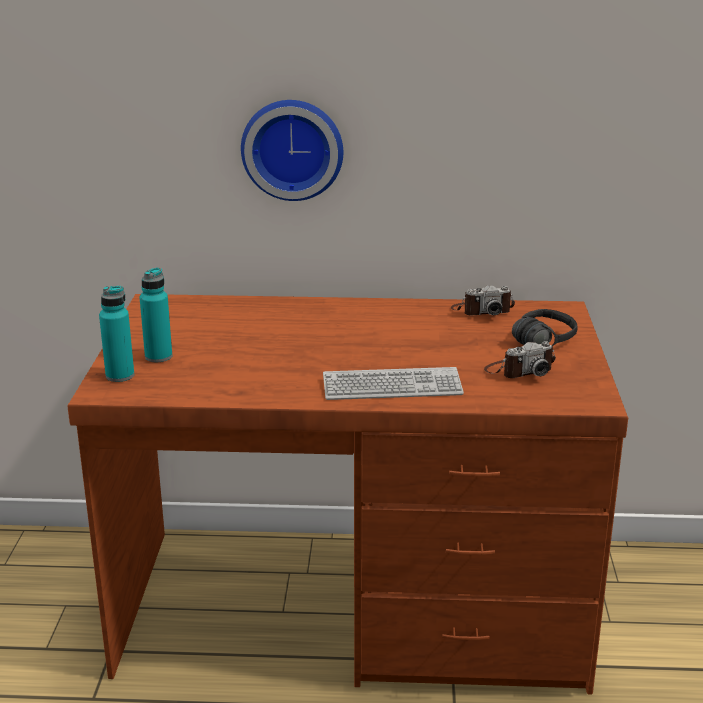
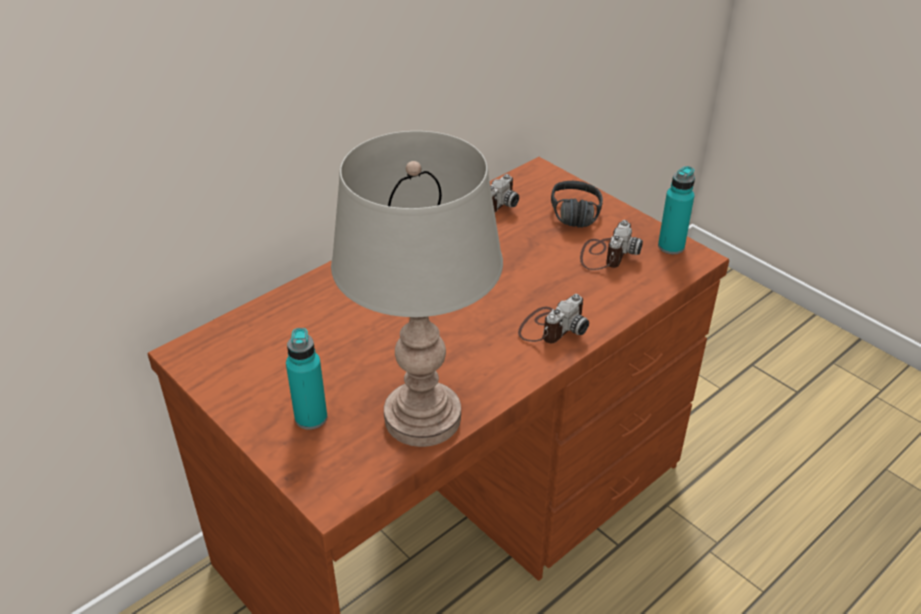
camera: 45 degrees left, 15 degrees up
(120, 376) = (314, 465): turquoise bottle -> turquoise bottle (671, 246)
(217, 387) = (423, 418): none -> grey table lamp
(293, 148) = (287, 116): wall clock -> none
(392, 386) = (551, 327): keyboard -> camera

